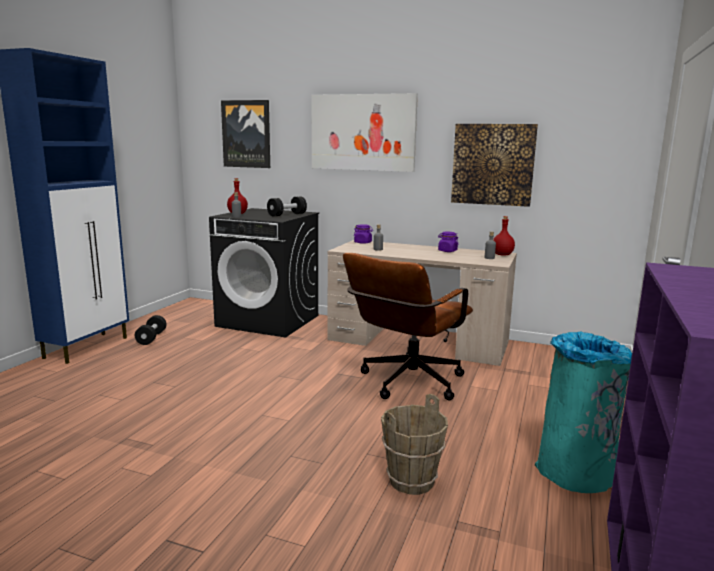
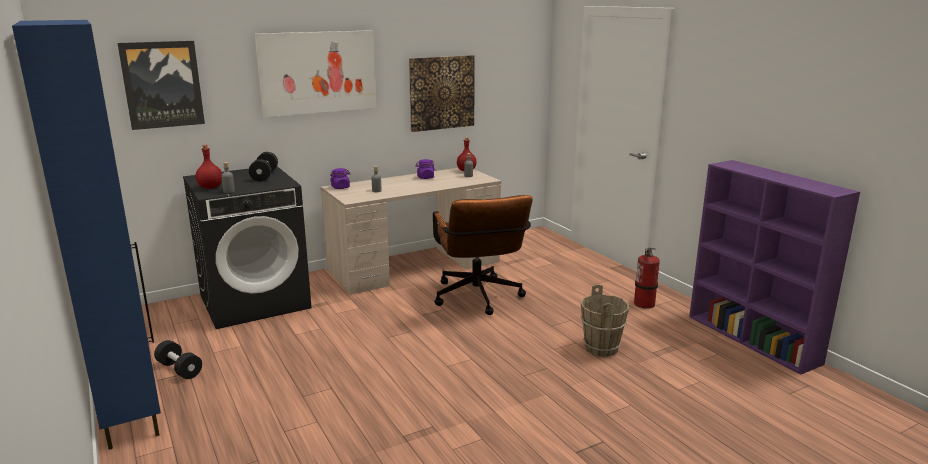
camera: 50 degrees left, 5 degrees up
(575, 474) = (644, 304): turquoise trash can -> fire extinguisher

